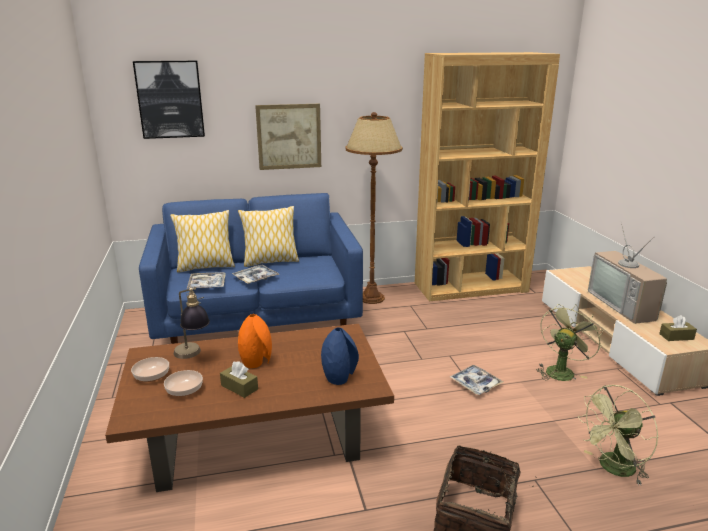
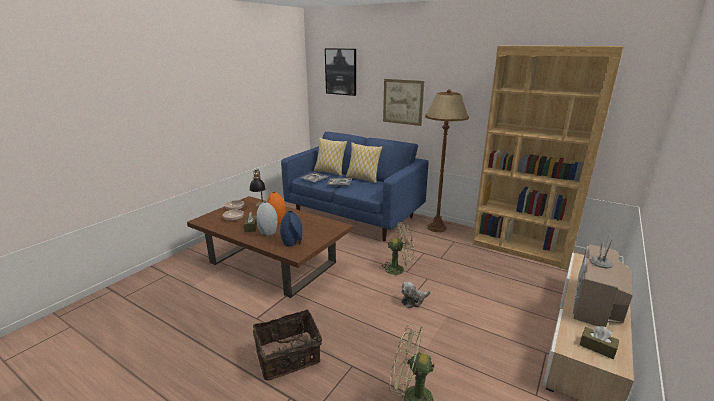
camera: 45 degrees right, 0 degrees up
(279, 381) = (268, 232): none -> grey vase
(475, 384) = (413, 300): tray -> plush toy
(561, 370) = (491, 327): green fan -> green fan (399, 269)

